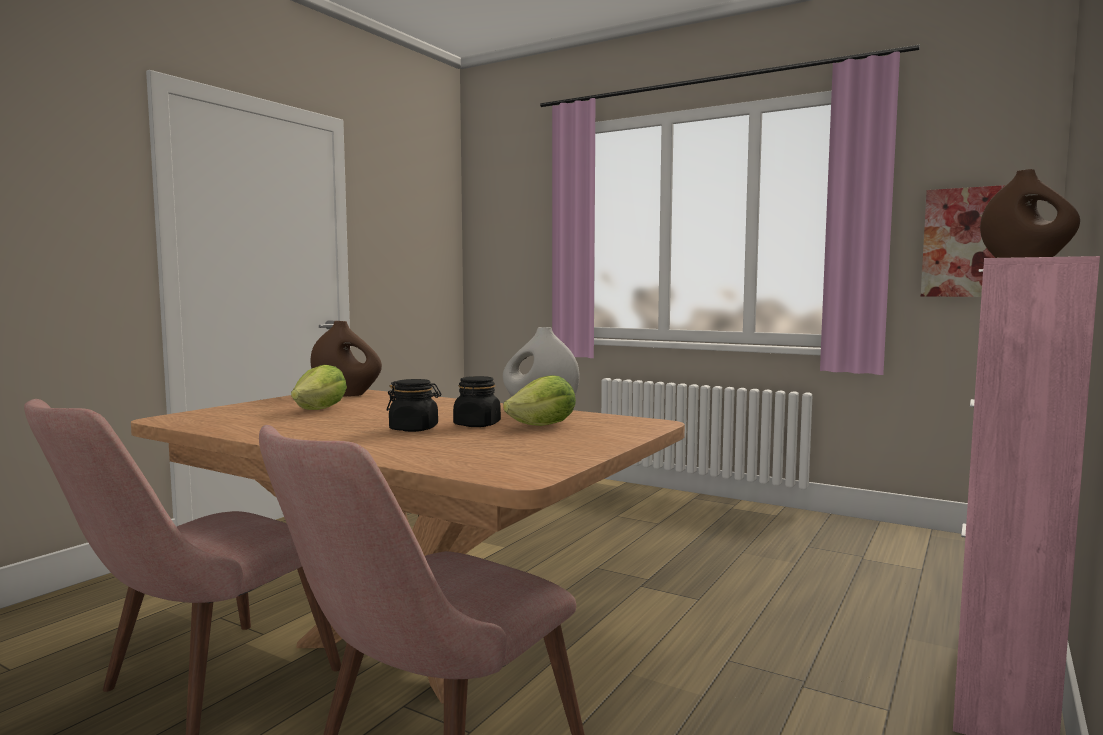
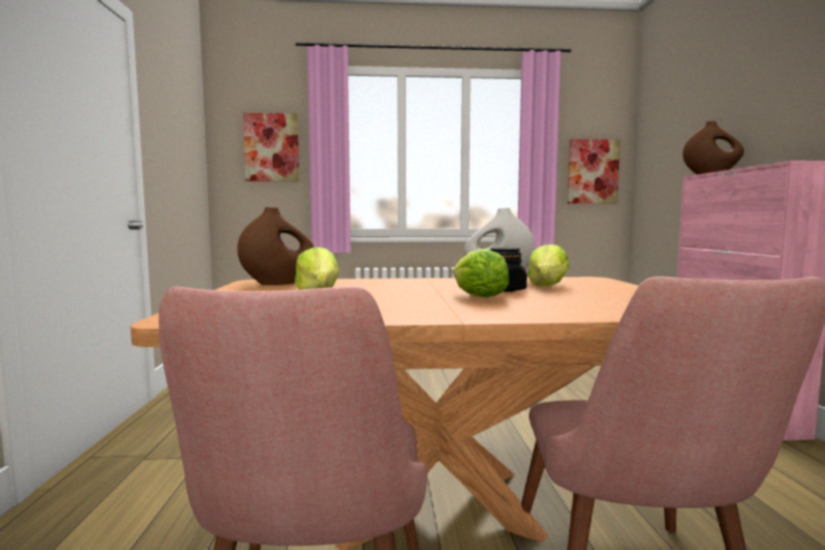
camera: 35 degrees left, 0 degrees up
(414, 429) = (478, 297): black jar -> lettuce
(521, 229) = (272, 147): none -> picture

